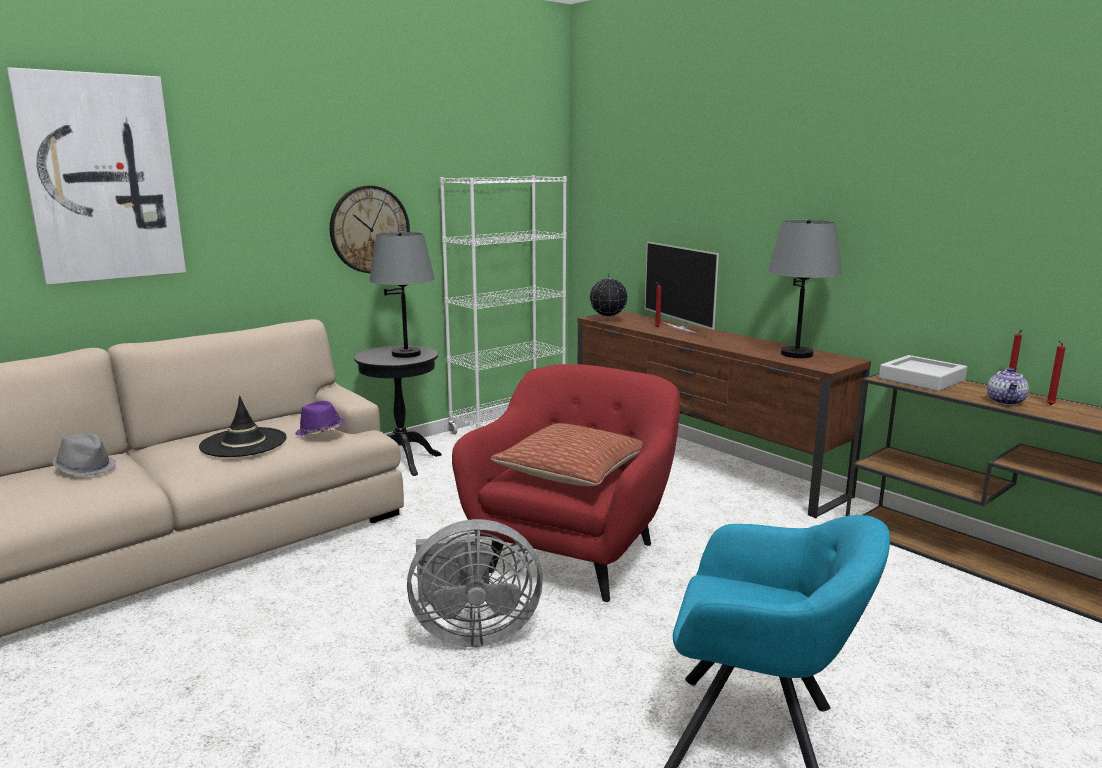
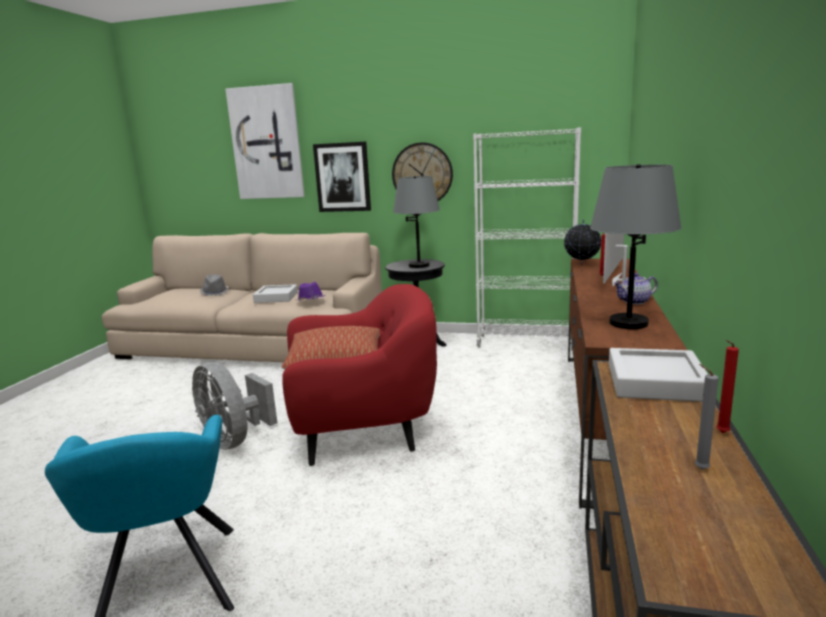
camera: 55 degrees right, 0 degrees up
(243, 443) = (276, 297): black hat -> grey tray
(252, 237) = (342, 177): none -> picture
(1006, 402) = (652, 439): teapot -> teapot (634, 302)
(1049, 405) = (699, 469): red candle -> grey candle

